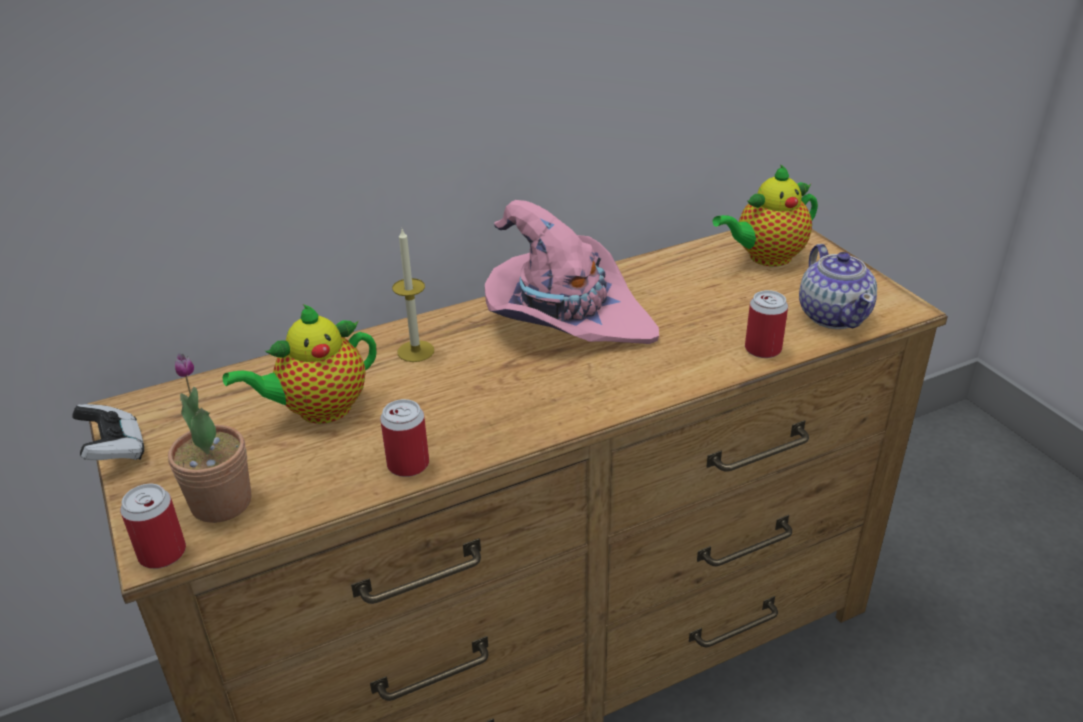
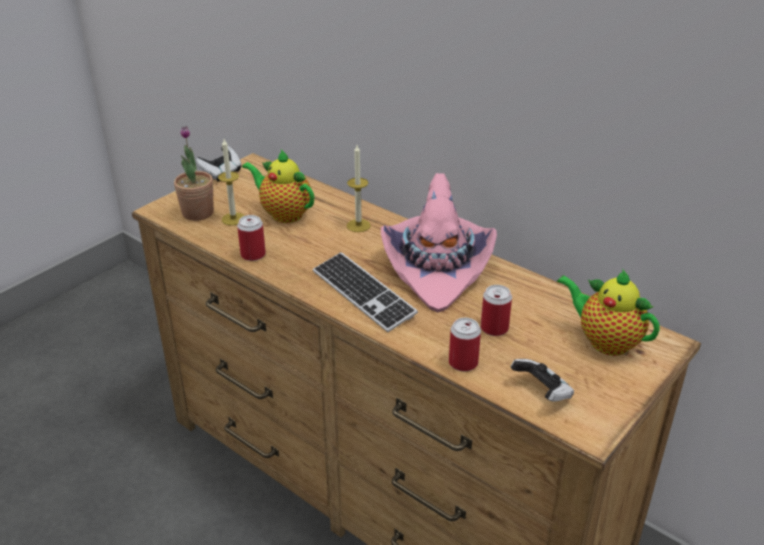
camera: 65 degrees right, 0 degrees up
(162, 553) = (158, 211): can -> can (494, 328)
(282, 465) = (233, 219): none -> candle
(581, 386) = (363, 293): none -> keyboard
(833, 315) = (542, 392): teapot -> game controller

